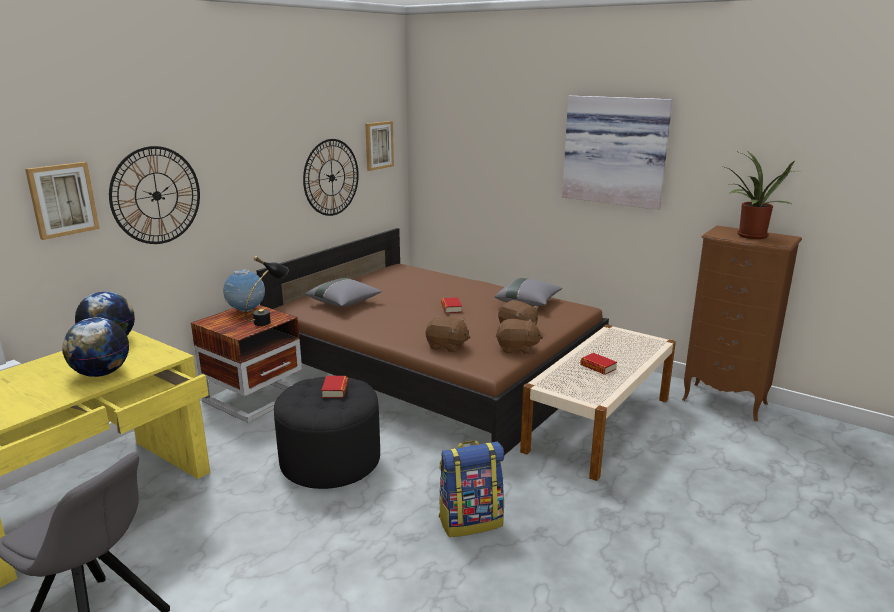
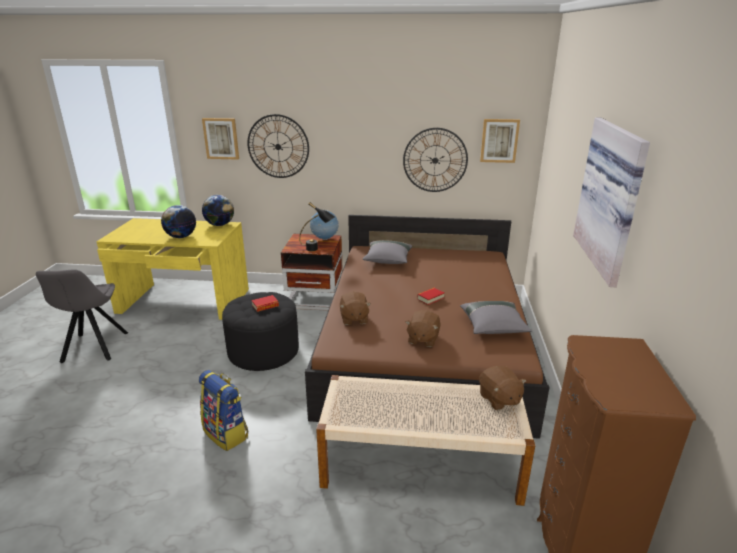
camera: 60 degrees right, 5 degrees up
(517, 349) = (381, 349): brown plush toy -> brown plush toy (499, 399)
(598, 367) = (405, 405): book -> none
(749, 236) = (617, 369): potted plant -> none

